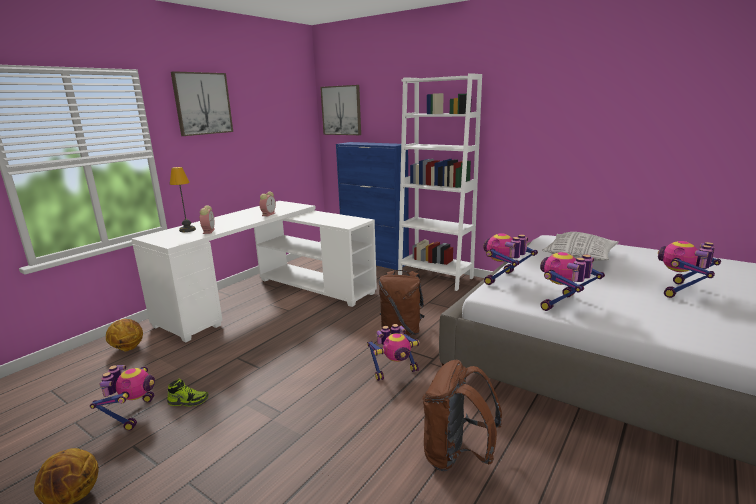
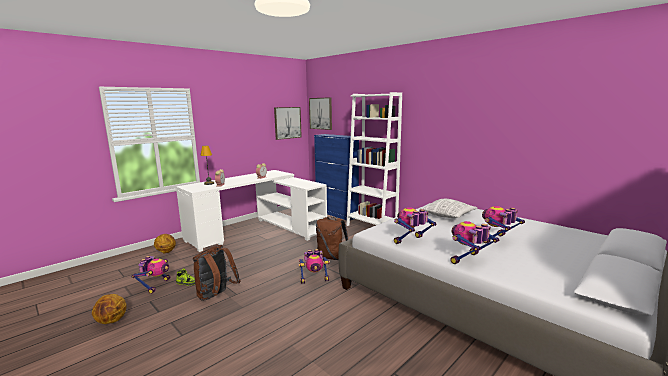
camera: 10 degrees right, 5 degrees down
(202, 103) = (228, 108): picture -> picture (287, 122)
(456, 456) = (327, 328): brown backpack -> brown backpack (216, 296)
(505, 279) = (385, 225): toy robot -> toy robot (469, 260)

